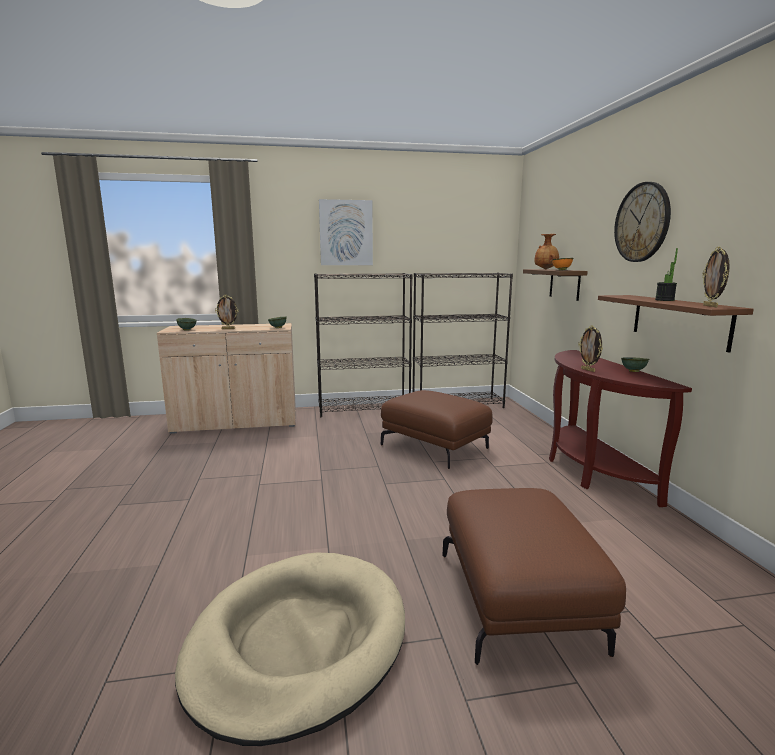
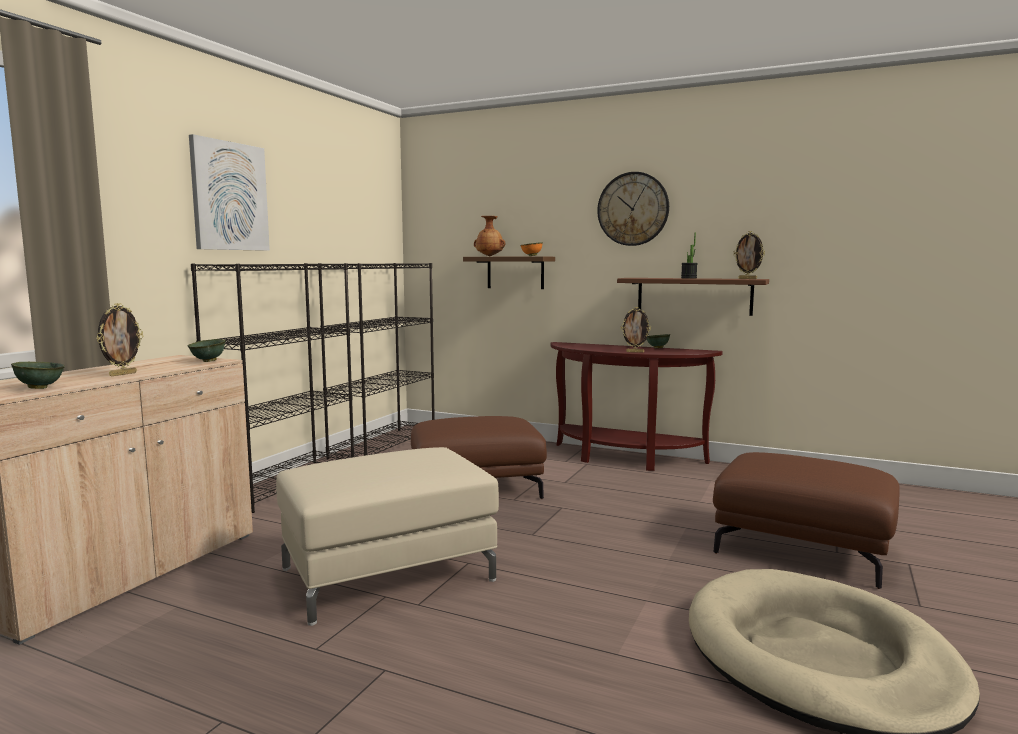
camera: 55 degrees left, 5 degrees down
(286, 466) = (388, 573): none -> beige ottoman

